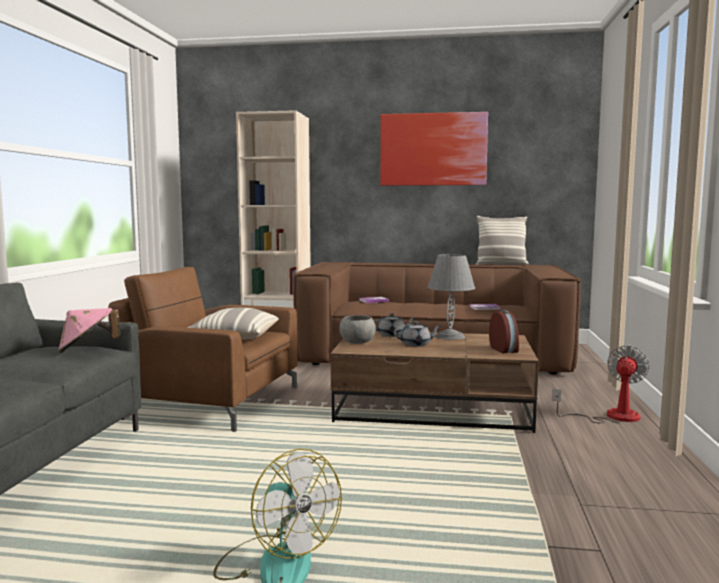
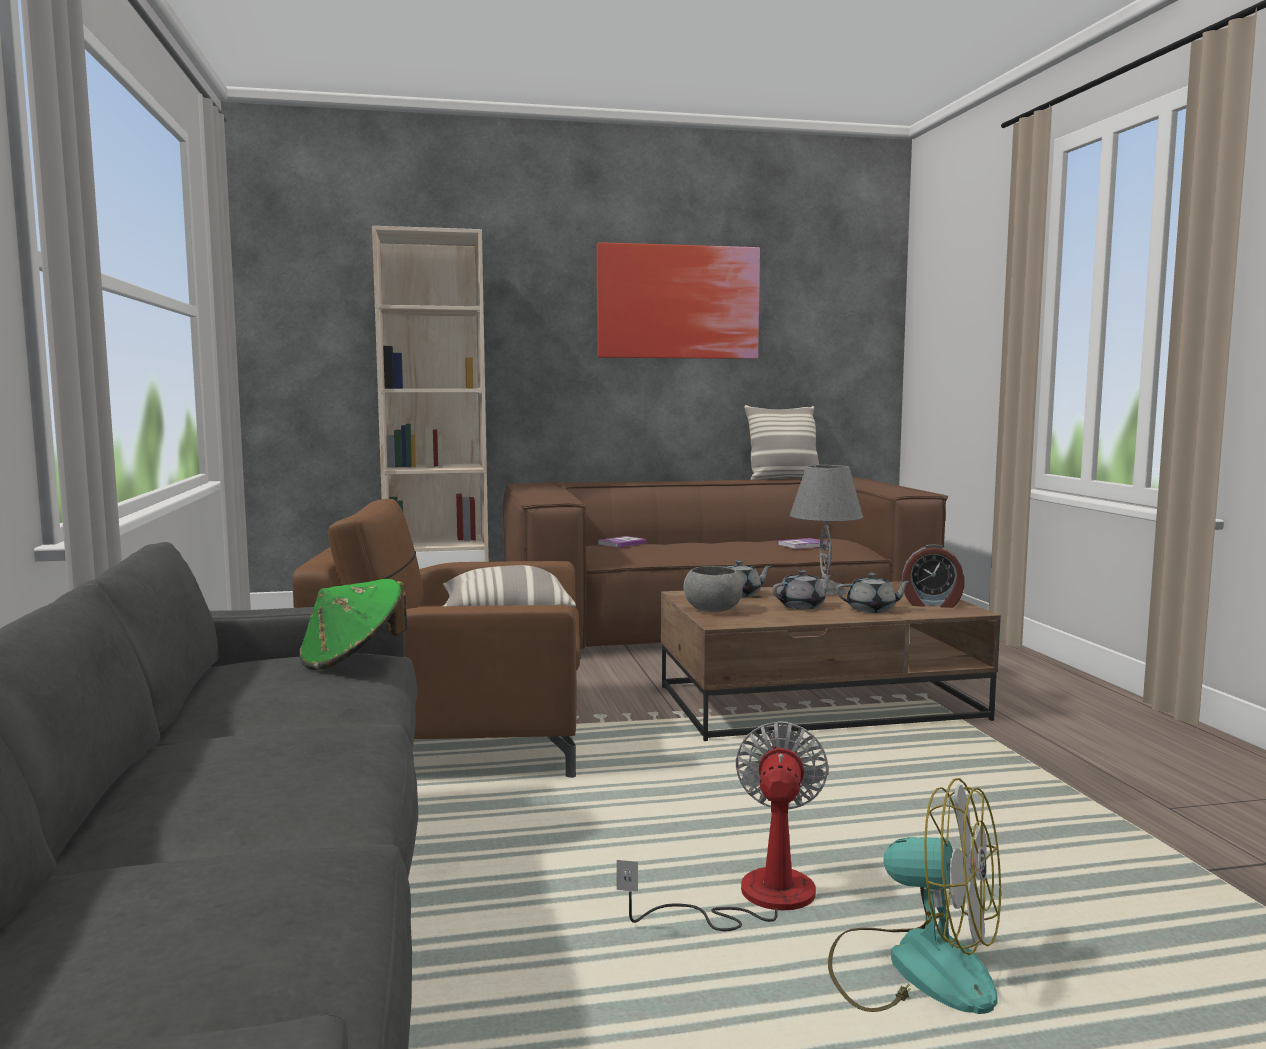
camera: 20 degrees left, 0 degrees up
(87, 349) = (353, 659): pink hat -> green hat
(456, 350) = (872, 610): none -> grey teapot
(504, 350) = (931, 604): alarm clock -> alarm clock turned 135 degrees clockwise
(611, 417) = (1052, 686): fan -> fan (753, 898)

